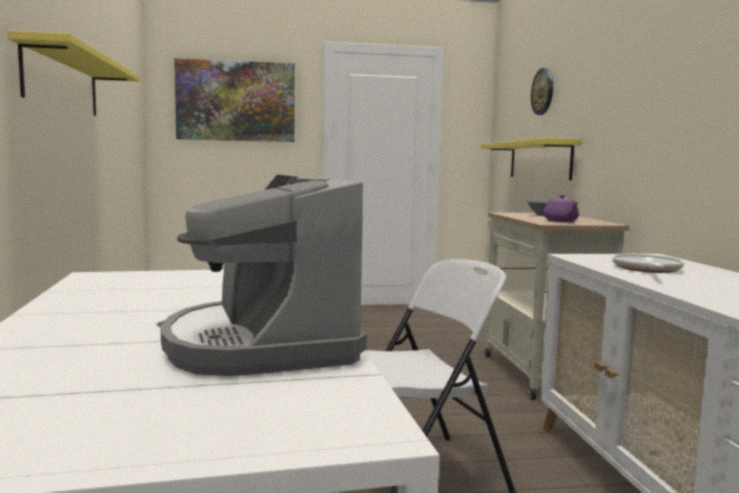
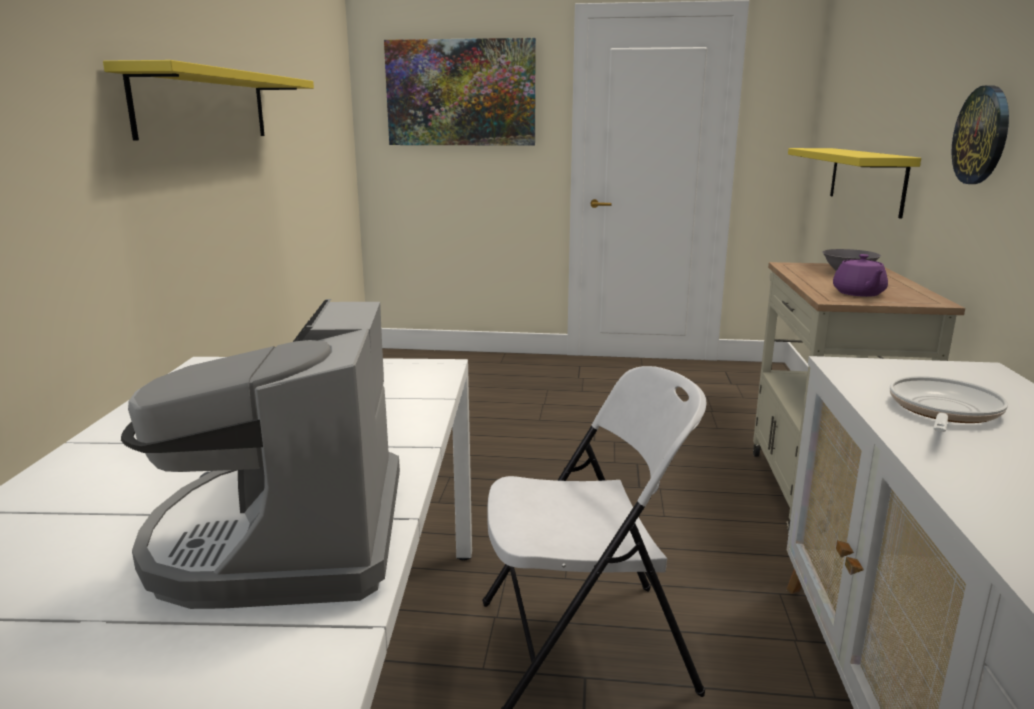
camera: 15 degrees right, 10 degrees up
(543, 91) = (881, 73): wall clock -> wall clock (982, 135)

